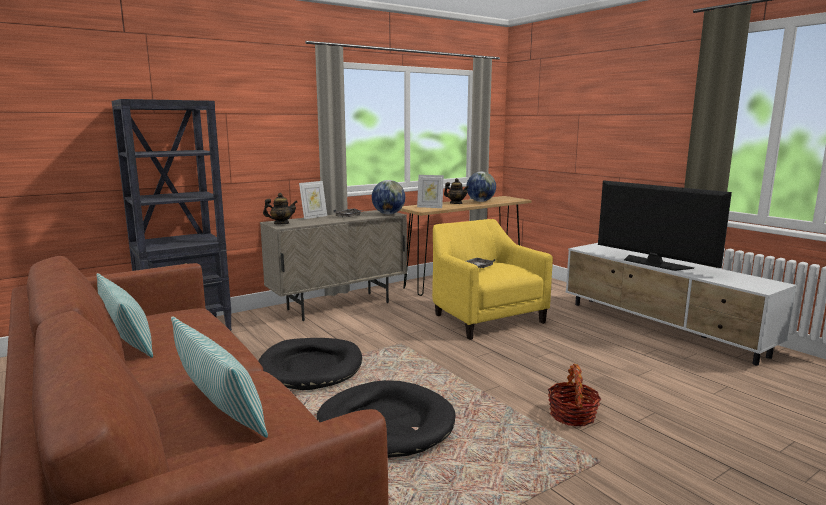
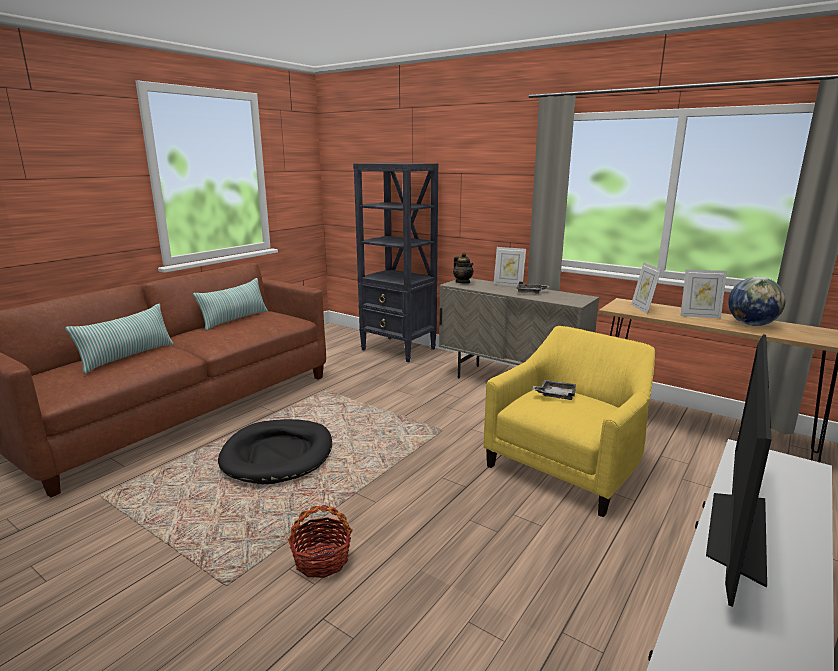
camera: 70 degrees right, 5 degrees up
(311, 367) = (364, 404): black dog bed -> none
(388, 214) = (571, 301): globe -> none
(456, 203) = (699, 316): teapot -> picture frame

